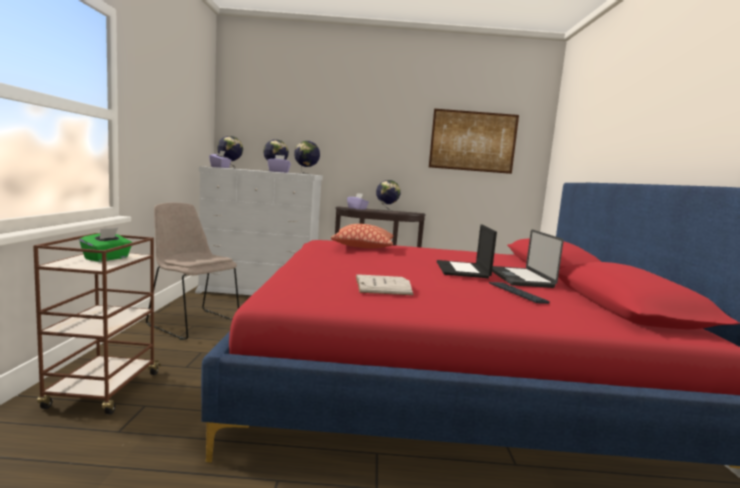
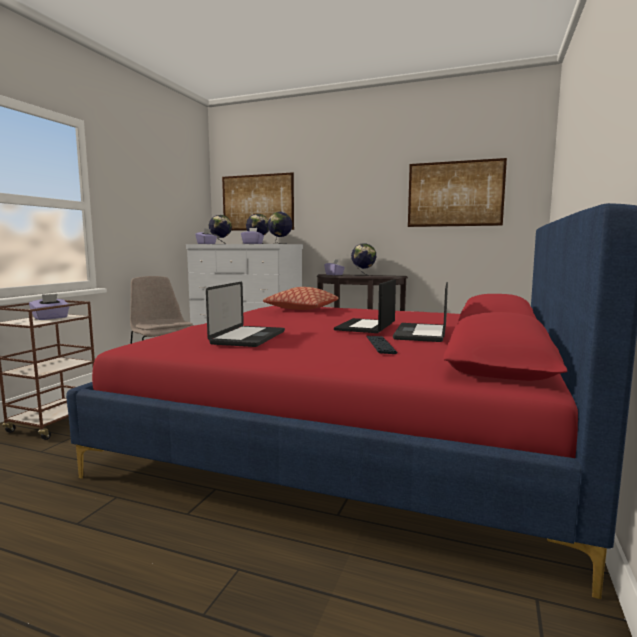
camera: 20 degrees right, 0 degrees up
(107, 258) = (51, 318): green tissue box -> purple tissue box
(272, 127) = (257, 202): none -> picture
(382, 285) = (248, 337): white book -> laptop

